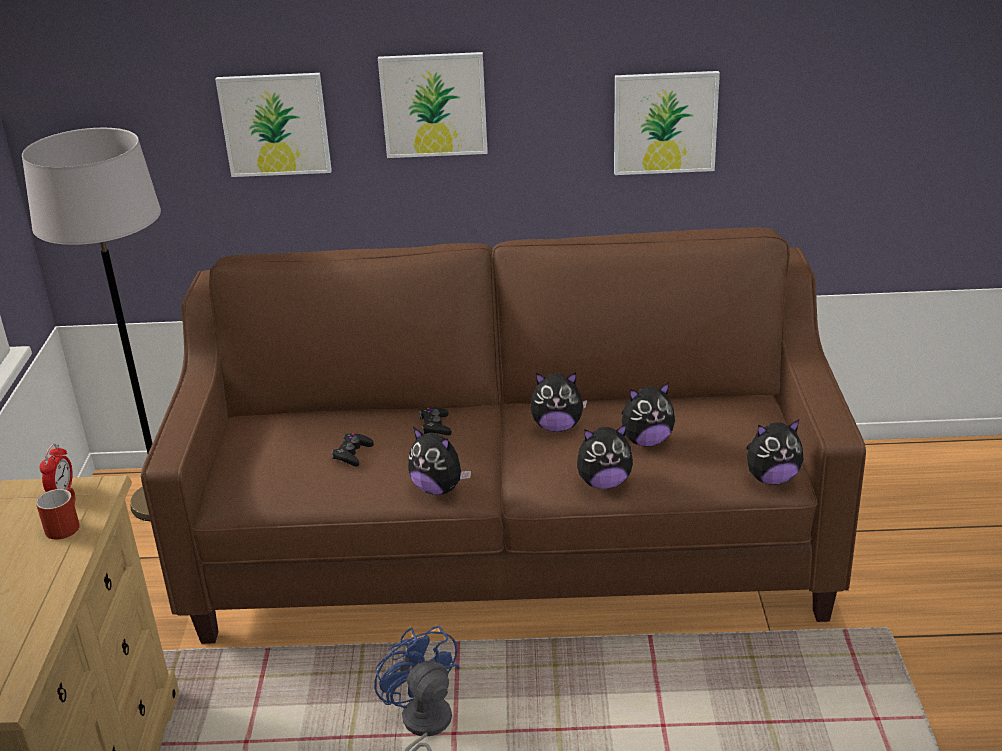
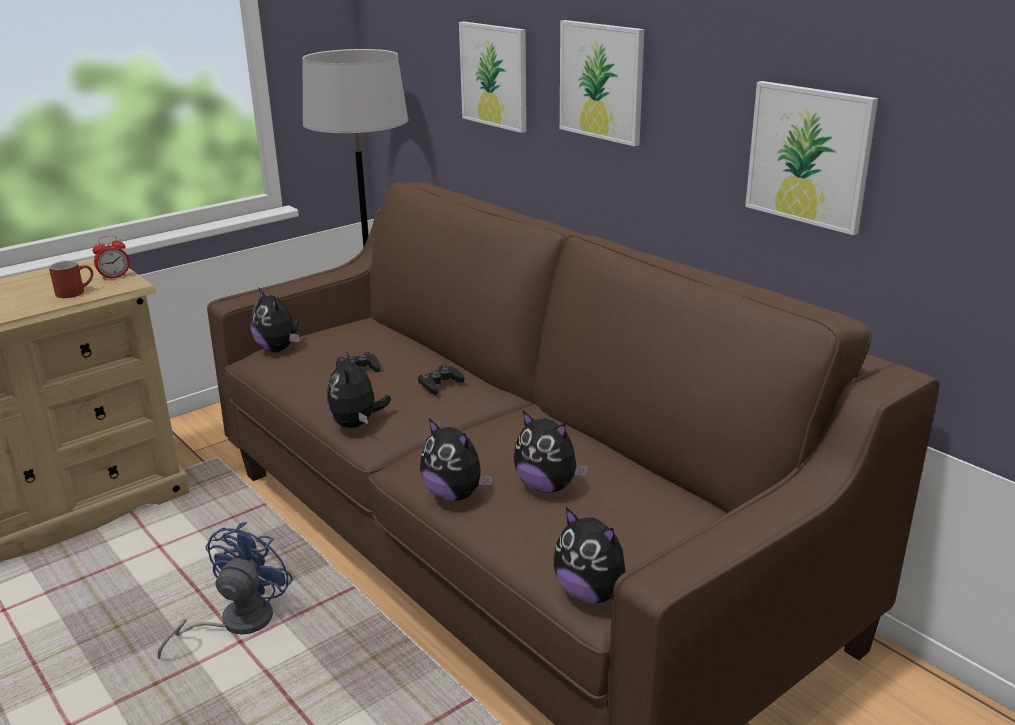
camera: 50 degrees right, 5 degrees down
(557, 427) = (515, 435): plush toy -> plush toy (278, 349)

